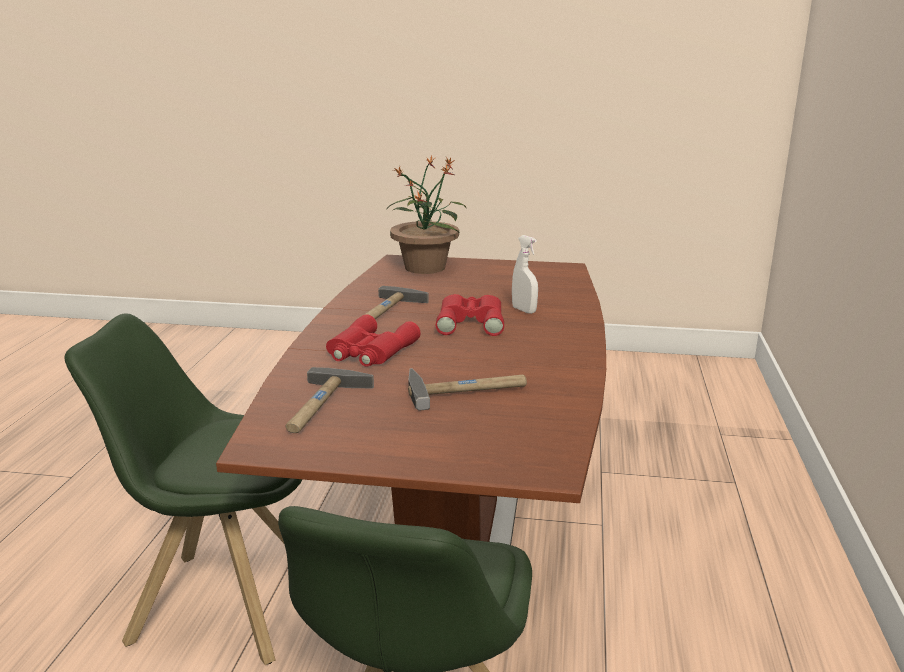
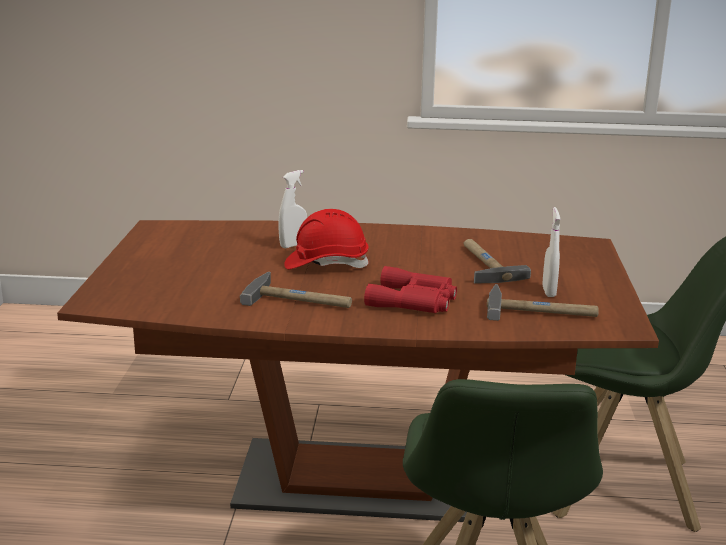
camera: 95 degrees left, 0 degrees up
(375, 417) = (549, 291): none -> white spray bottle
(425, 267) = (131, 287): potted plant -> none
(471, 321) = (326, 264): red binoculars -> red hard hat

